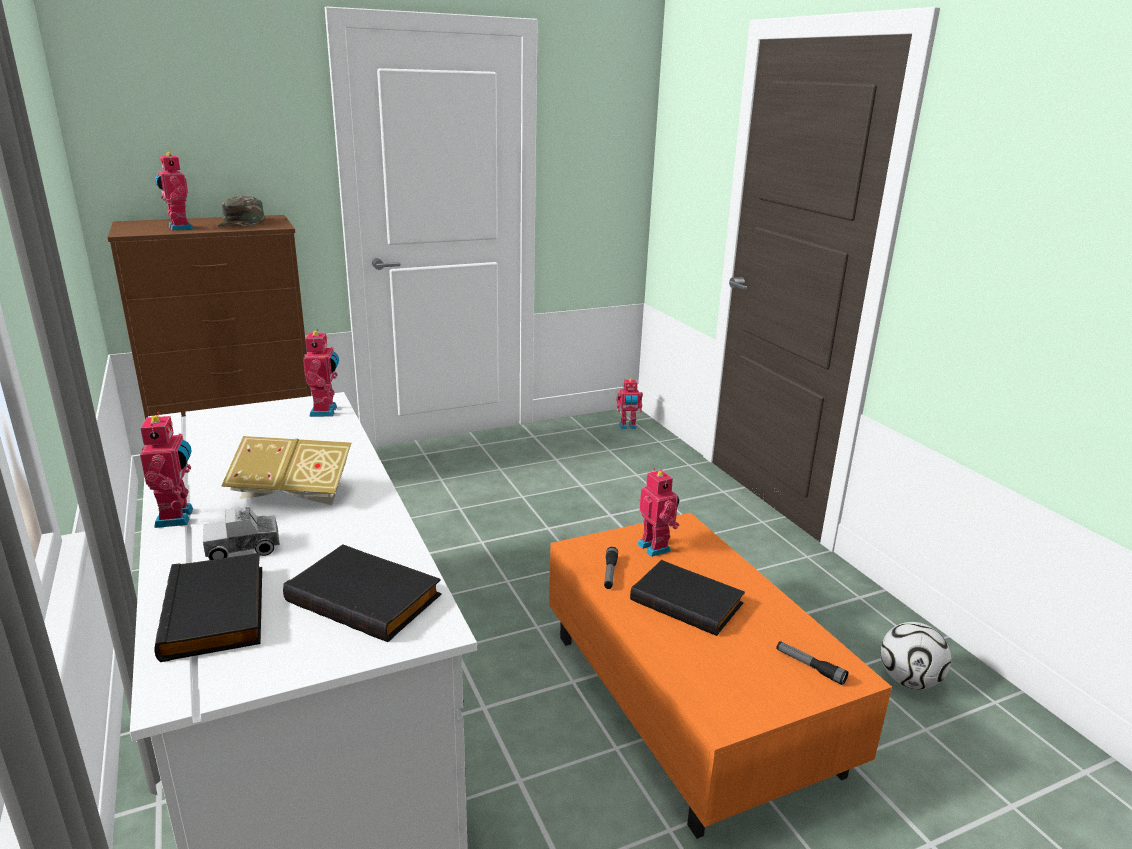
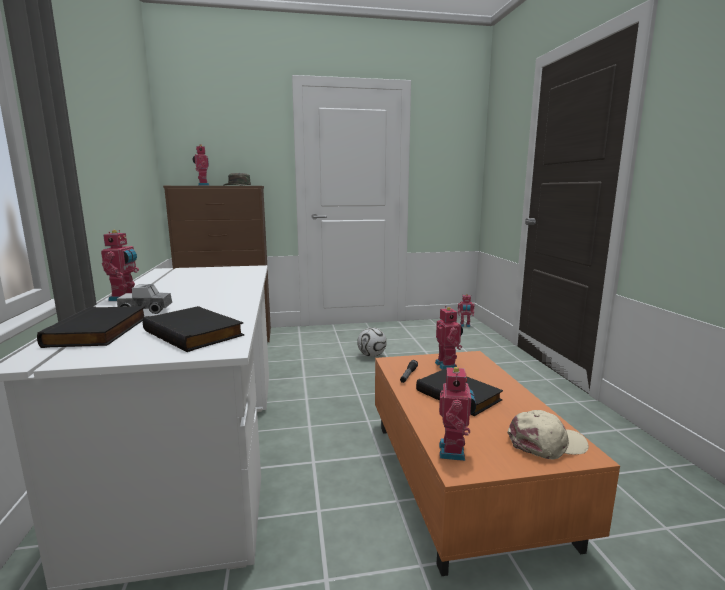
camera: 15 degrees right, 10 degrees down
(293, 492) = (199, 294): book -> none
(326, 411) = (249, 270): toy robot -> toy robot (454, 451)
(809, 667) = (546, 443): flashlight -> beige cap
(909, 680) = (653, 489): football -> football (372, 355)

